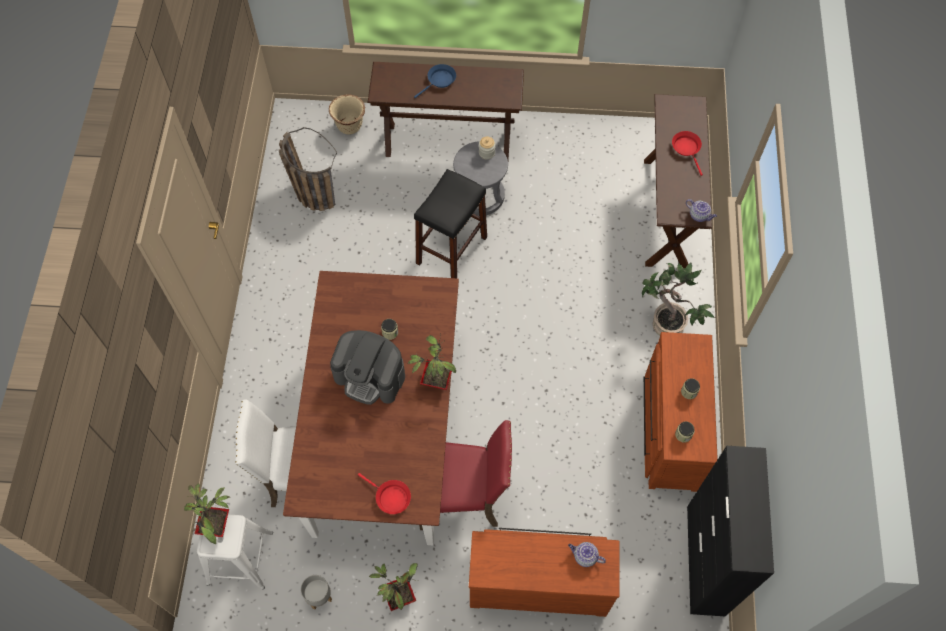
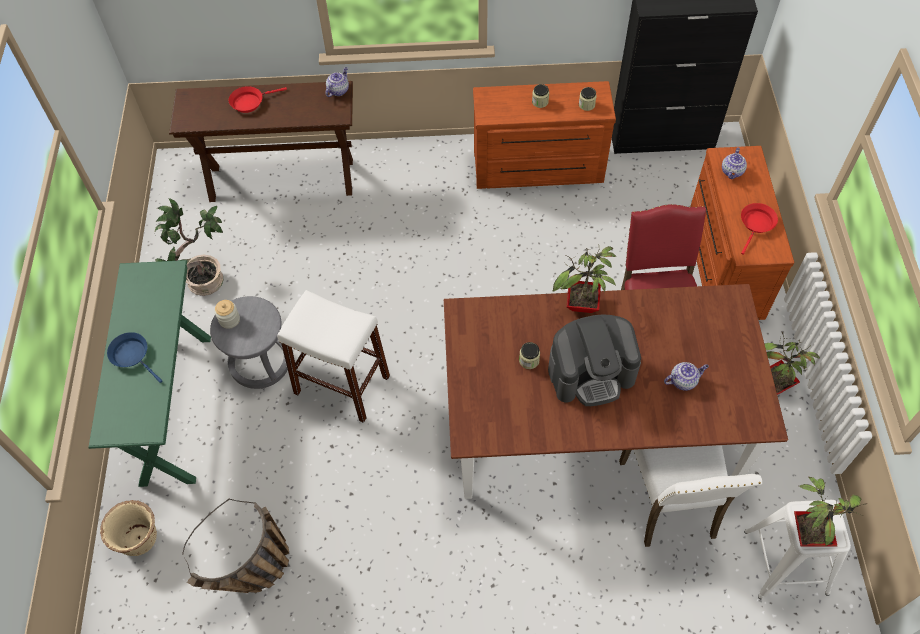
camera: 95 degrees left, 5 degrees down
(318, 596) = (801, 465): grey planter -> none
(351, 445) = (683, 381): none -> teapot
(370, 376) = (591, 373): coffee machine -> coffee machine turned 60 degrees clockwise
(390, 497) = (733, 331): red frying pan -> red frying pan (756, 225)
(448, 143) = (176, 407): brown console table -> green console table
(451, 250) = (341, 384): black stool -> white stool
(666, 325) = (422, 175): potted plant -> potted plant (206, 282)

